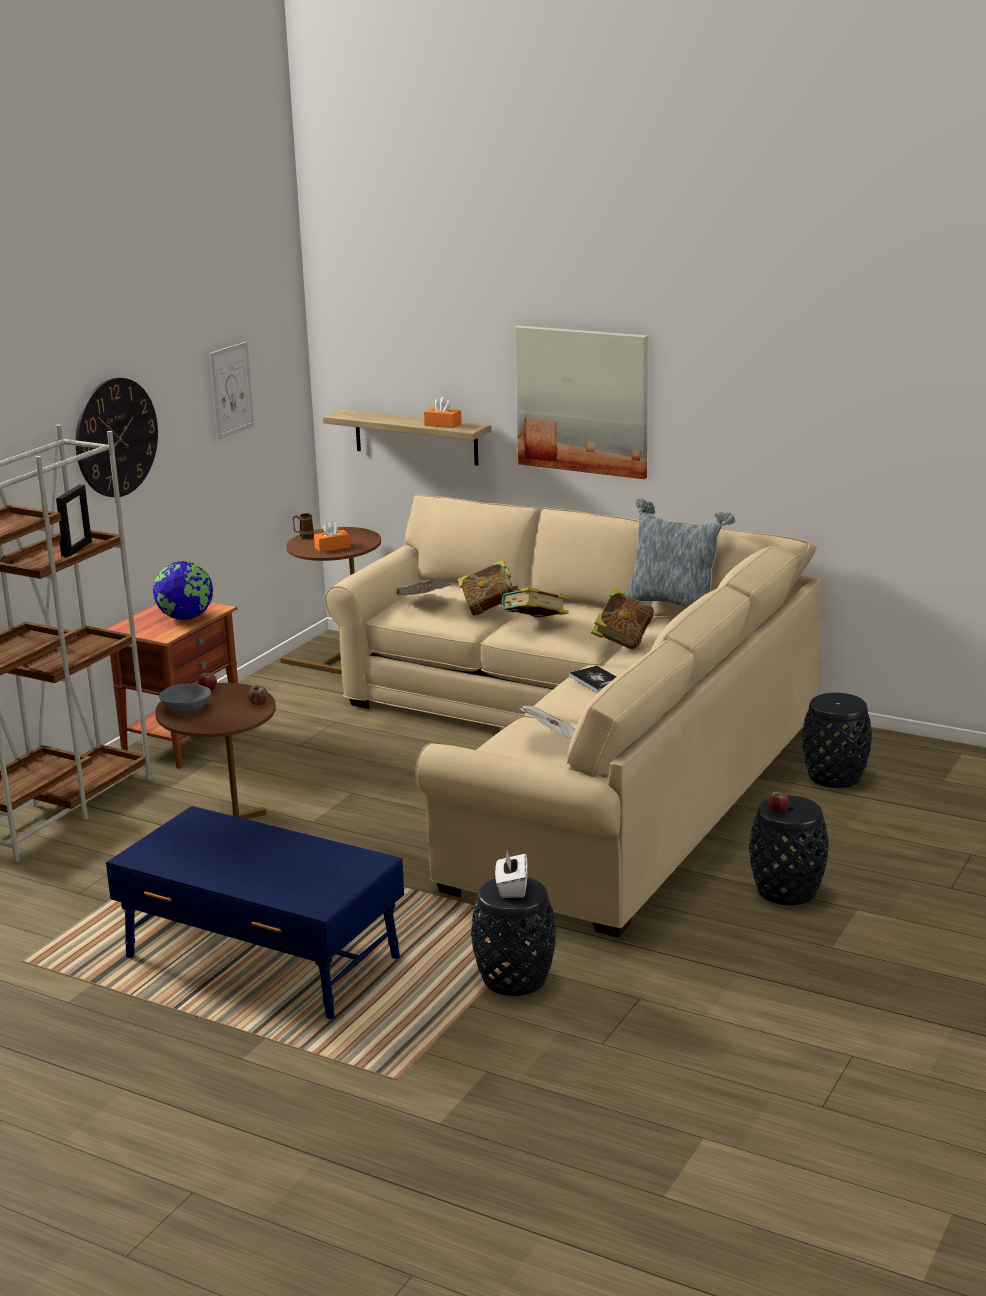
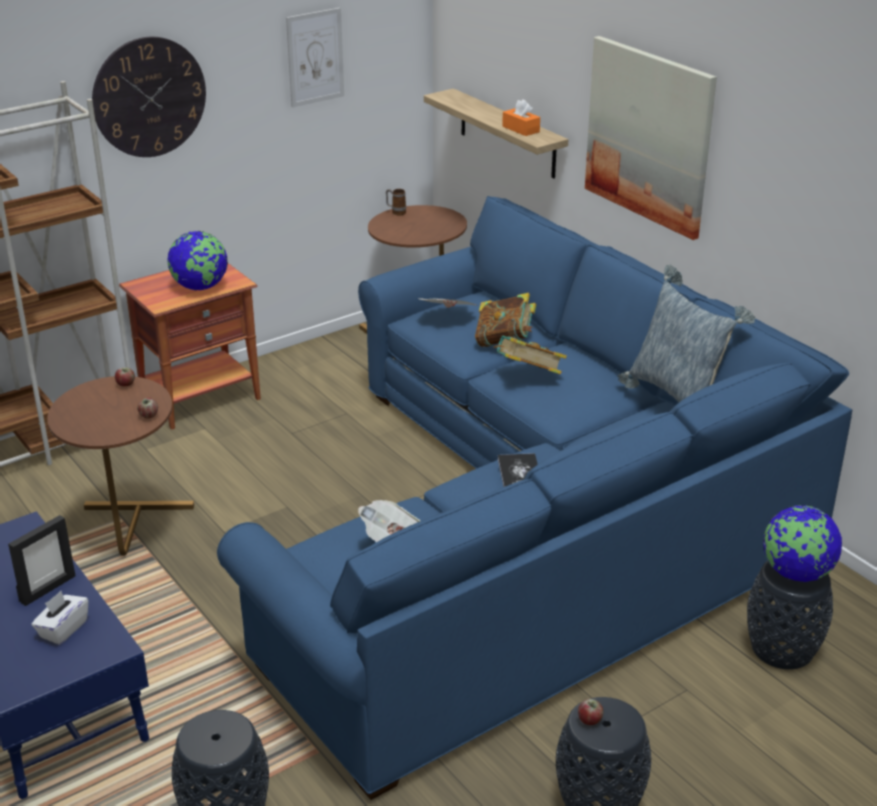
camera: 25 degrees right, 10 degrees up
(76, 549) = (58, 211): picture frame -> picture frame (47, 588)
(185, 708) = (84, 403): grey bowl -> none
(332, 547) = (409, 231): orange tissue box -> none
(511, 888) = (218, 732): white tissue box -> white tissue box (63, 629)
(580, 759) = (531, 533): beige sofa -> blue sofa
(623, 641) = (599, 423): book -> none
(838, 702) = (796, 573): none -> globe

